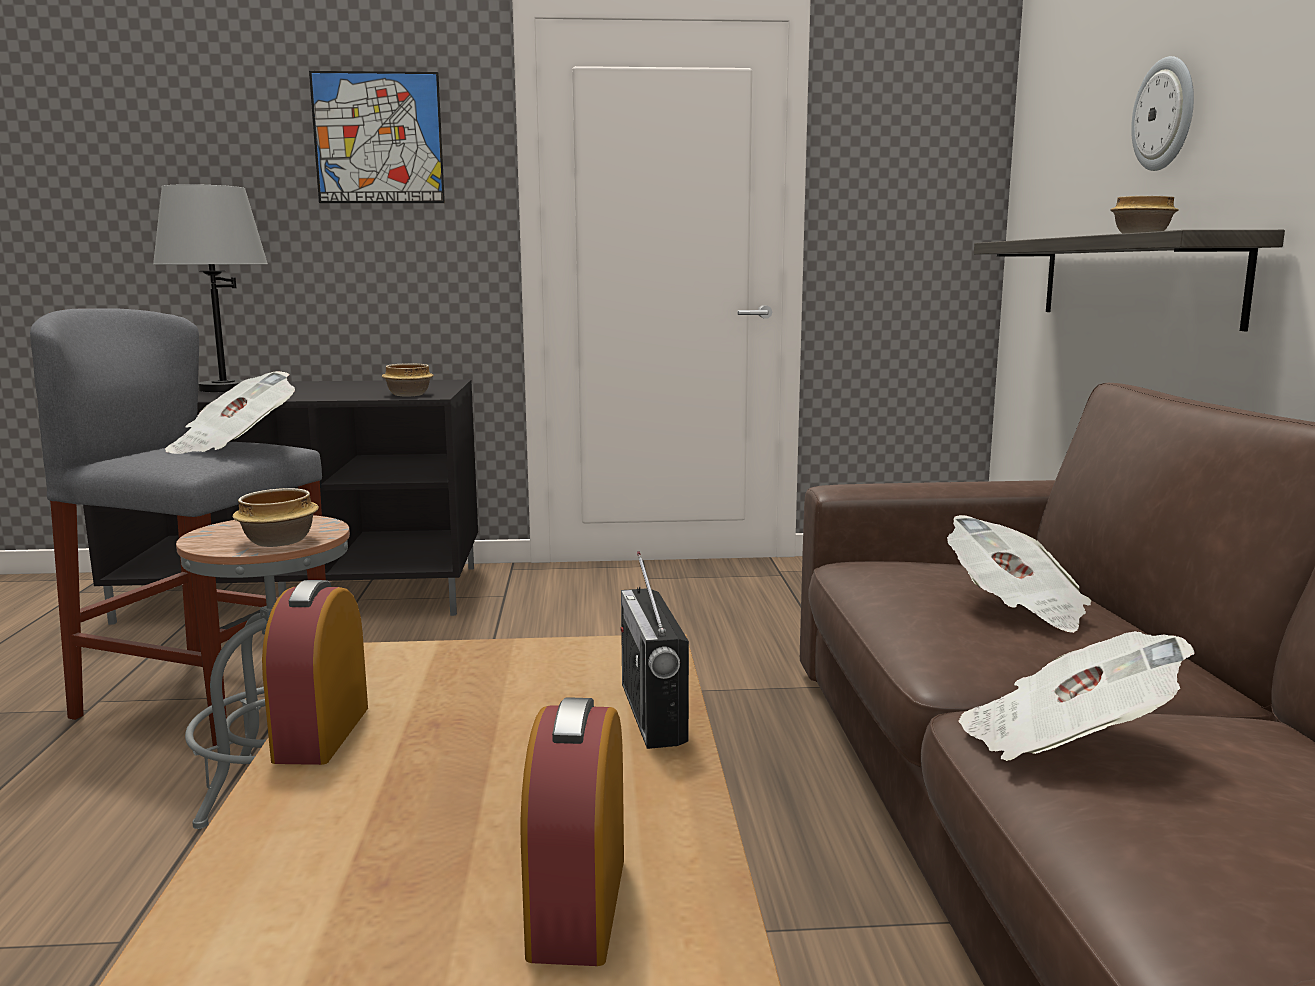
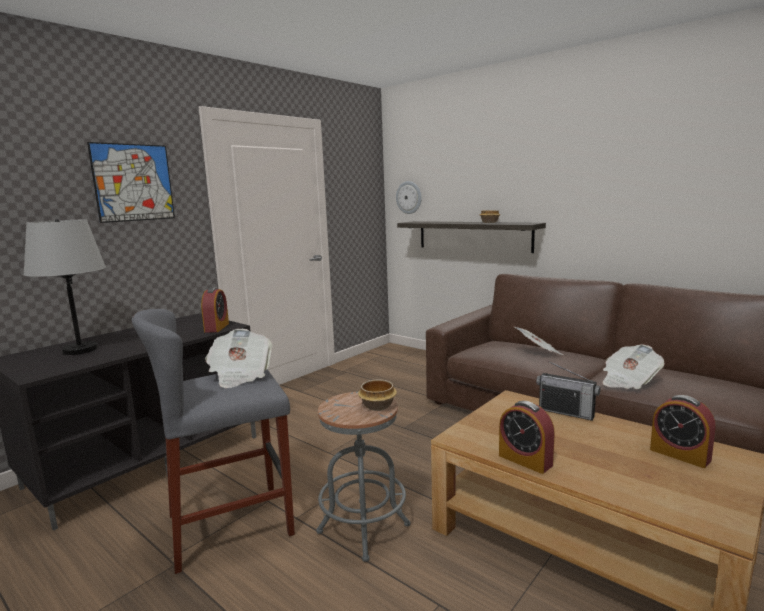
camera: 45 degrees left, 0 degrees up
(409, 394) = (216, 327): bowl -> alarm clock
(1165, 114) = (481, 181): wall clock -> wall clock (409, 197)

